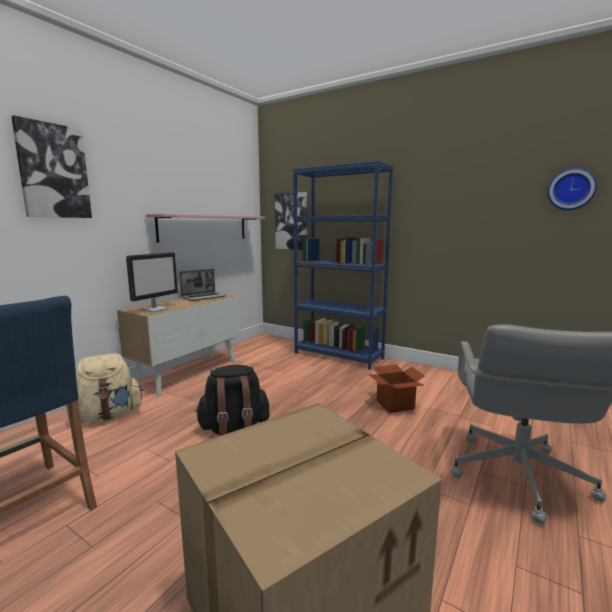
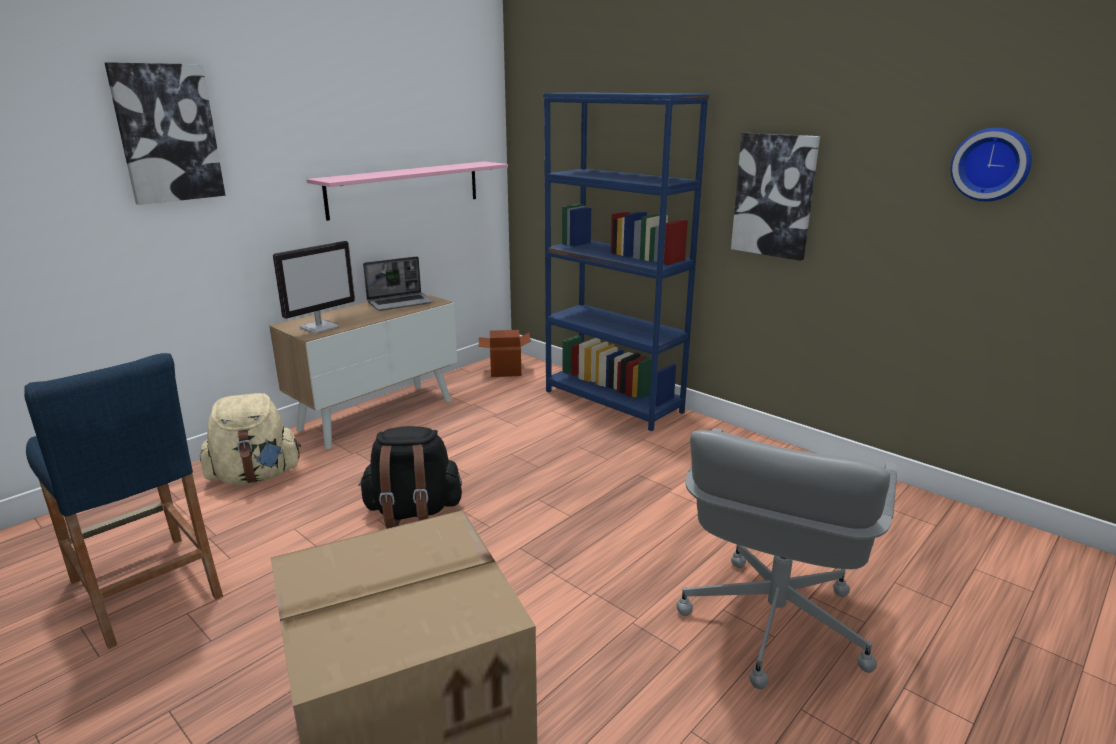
camera: 10 degrees right, 10 degrees up
(291, 221) = (553, 171): picture -> picture (774, 195)
(395, 405) = (658, 496): cardboard box -> cardboard box (506, 371)

